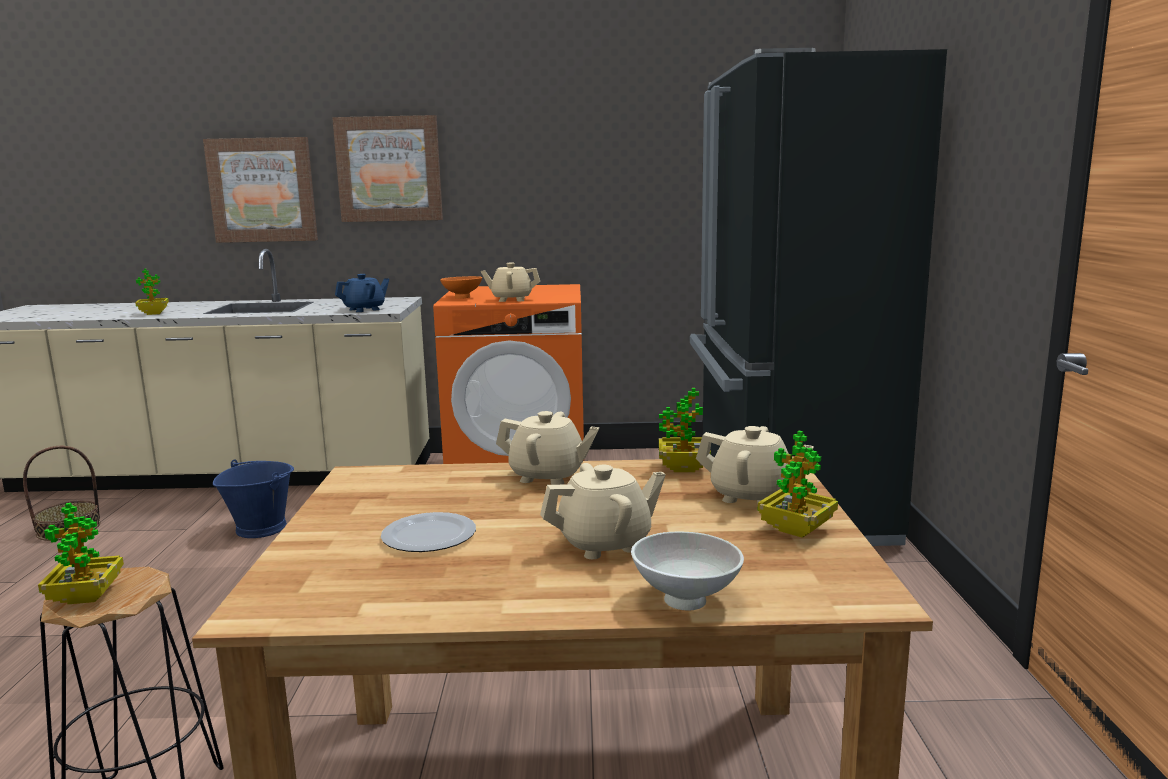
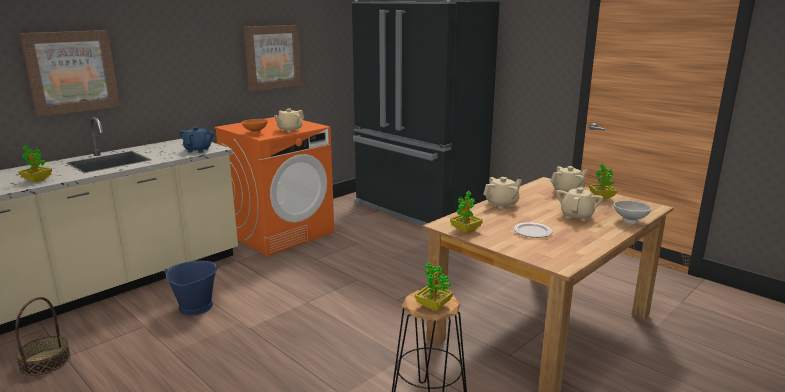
camera: 45 degrees left, 5 degrees up
(389, 169) = (166, 51): picture -> picture (272, 57)
(683, 468) = (528, 189): potted plant -> potted plant (465, 230)

